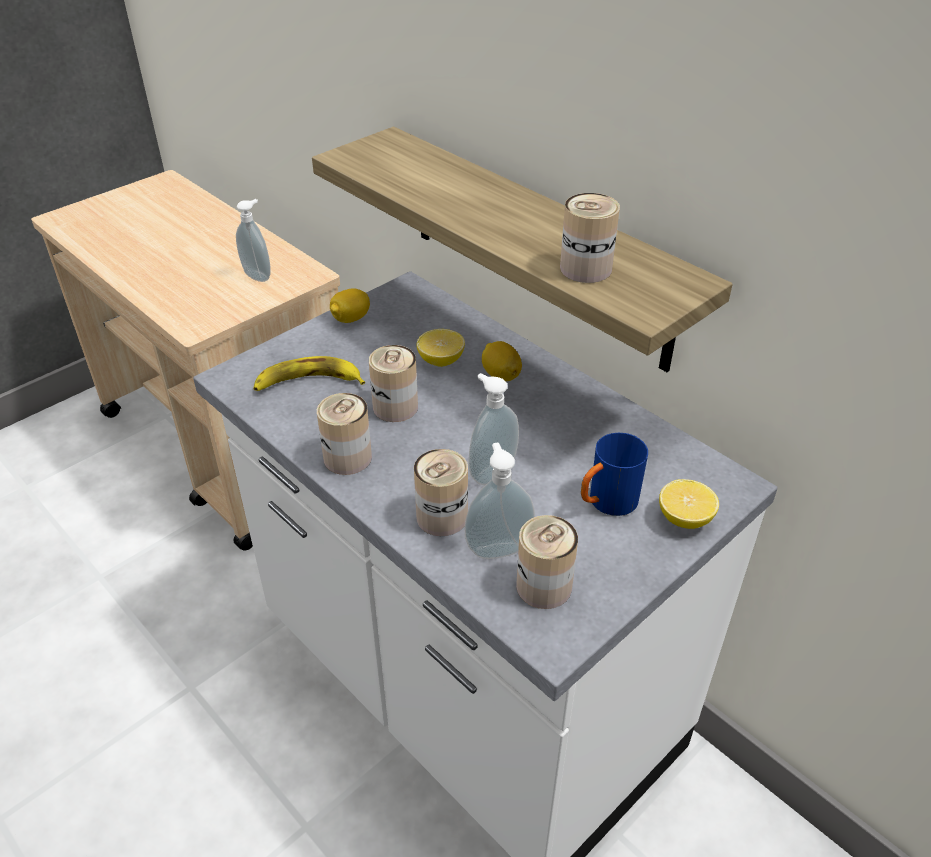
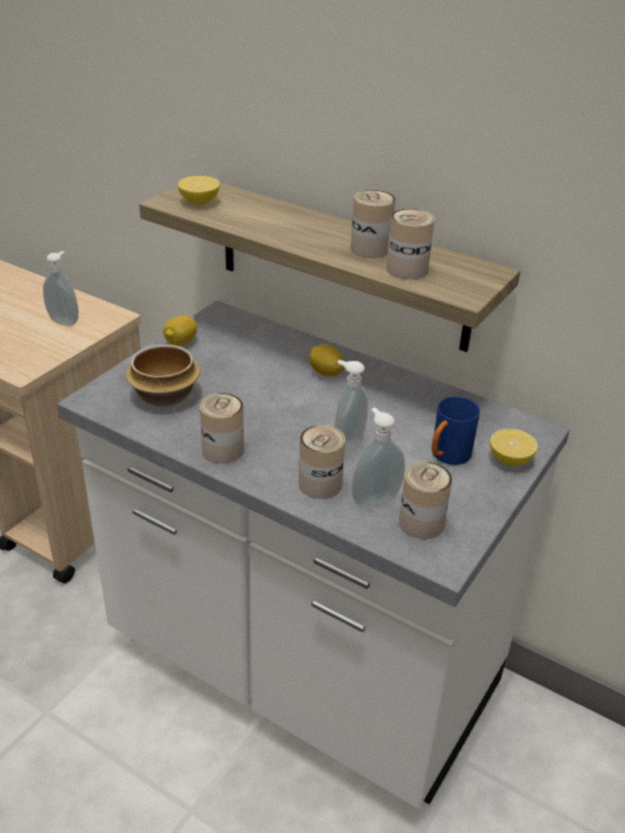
camera: 15 degrees left, 5 degrees down
(308, 382) = (164, 396): banana -> bowl
(395, 407) = (247, 407): can -> can (370, 248)
(441, 361) = (272, 367): lemon -> lemon (199, 202)

